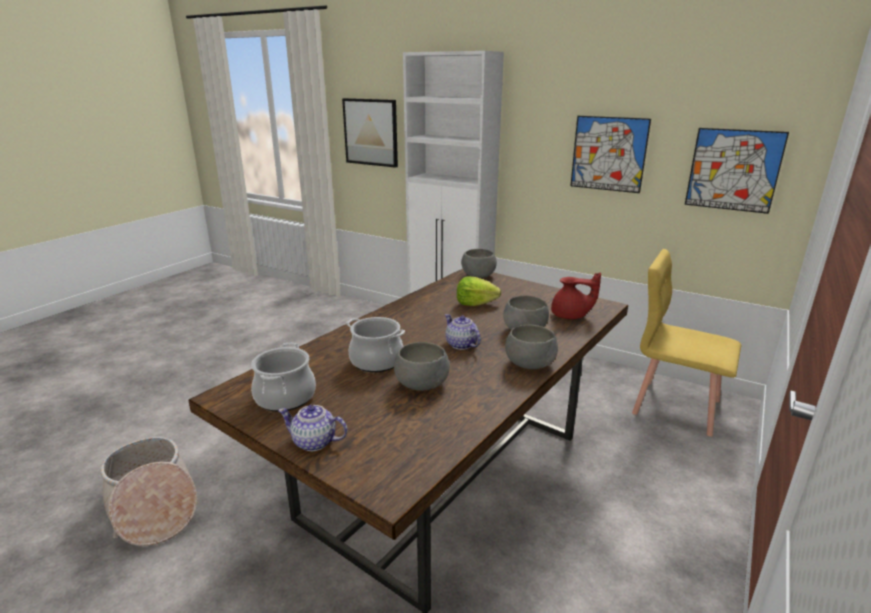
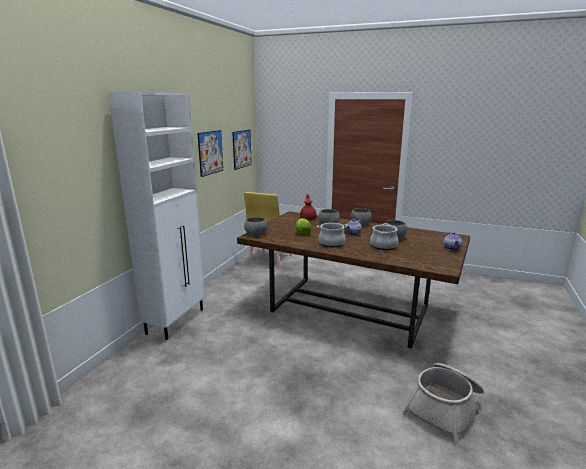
camera: 100 degrees left, 5 degrees down
(285, 397) = (432, 257): cooking pot -> cooking pot (331, 243)
(371, 132) = (57, 181): picture -> none

